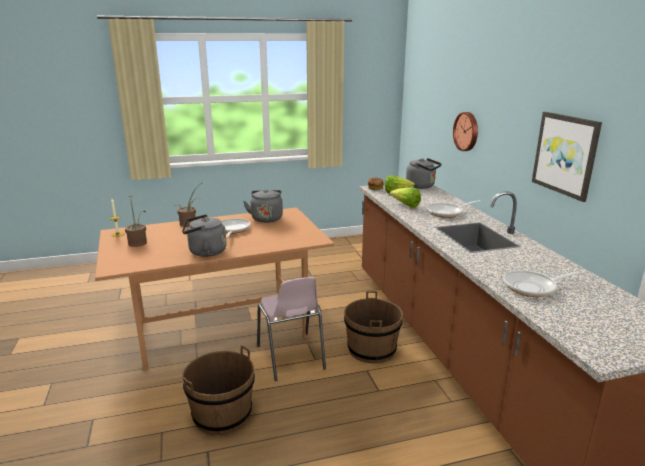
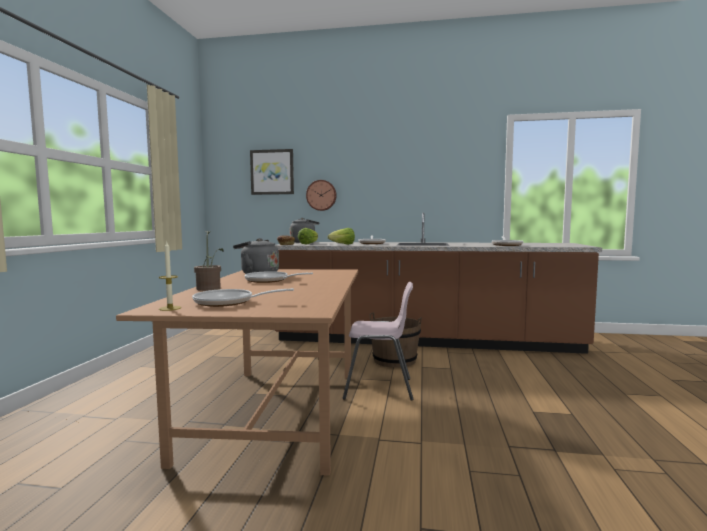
camera: 65 degrees left, 15 degrees down
(138, 242) = (229, 302): potted plant -> frying pan
(205, 252) = (320, 288): grey kettle -> none
(222, 414) = (453, 431): brown bucket -> none
(565, 154) = (431, 189): picture -> picture (272, 172)

